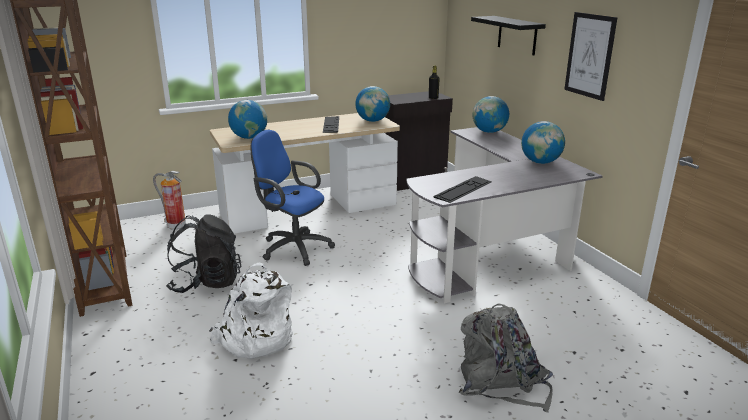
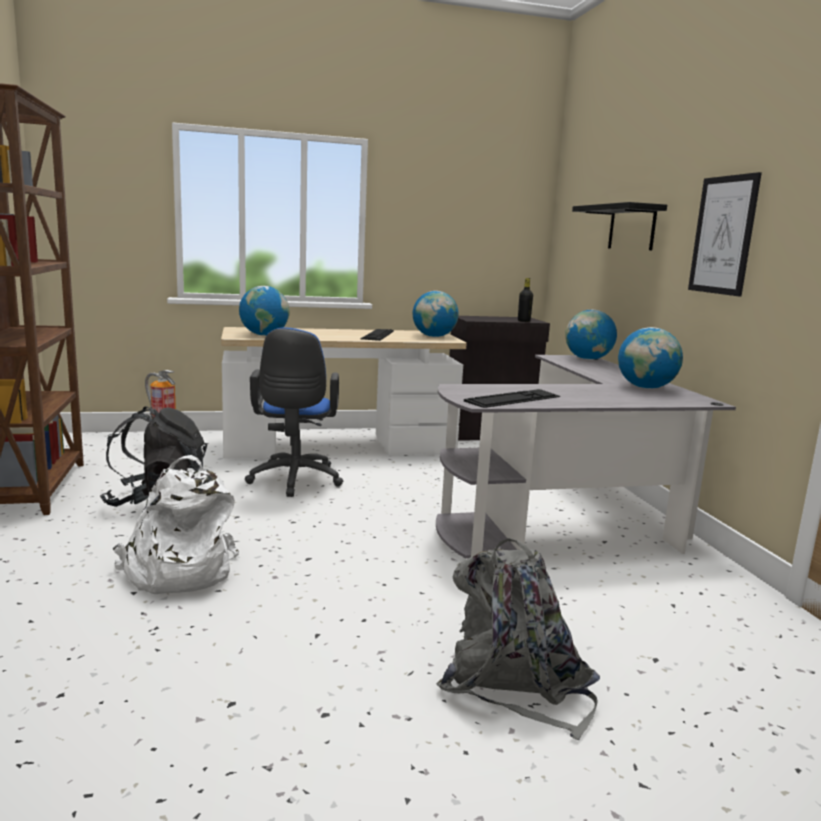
camera: 10 degrees right, 10 degrees down
(293, 247) = (294, 481): blue office chair -> blue office chair turned 135 degrees counterclockwise

